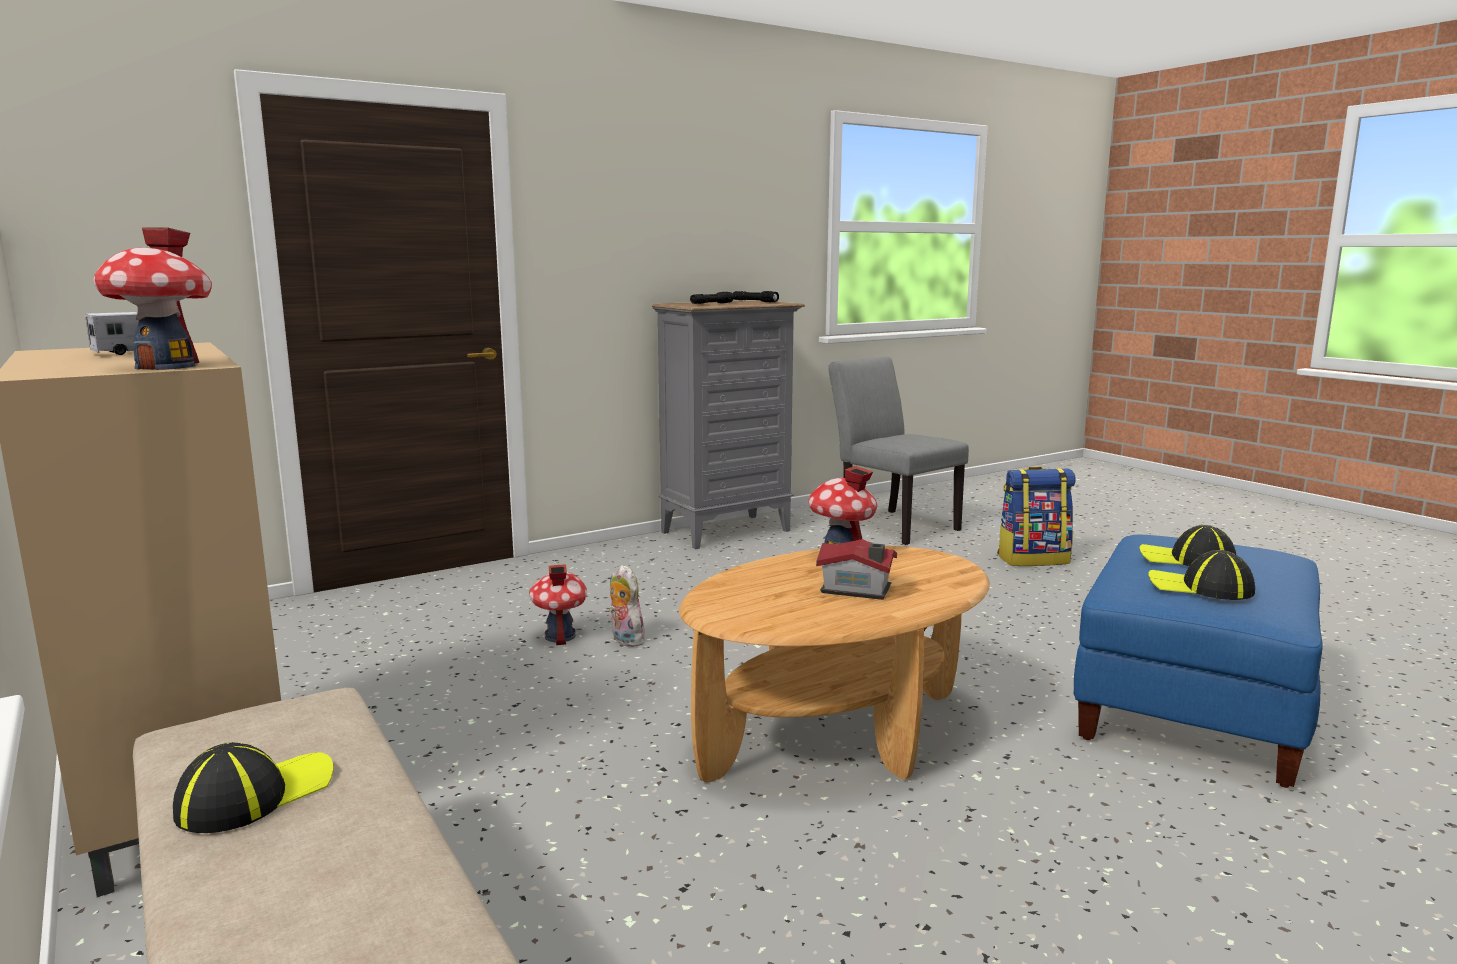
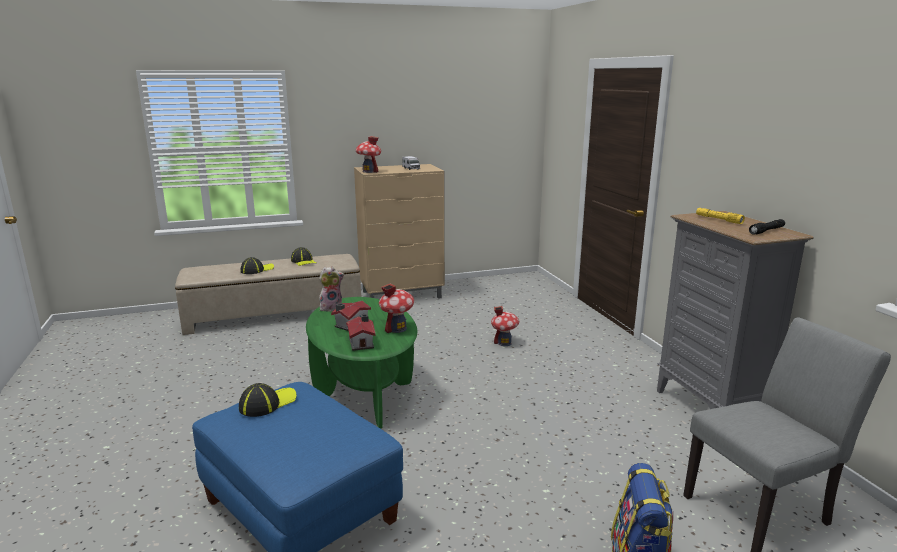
camera: 105 degrees right, 5 degrees up
(624, 640) = (493, 356): plush toy -> plush toy (331, 307)
(711, 303) = (718, 220): black flashlight -> yellow flashlight
(836, 734) = (364, 390): brown coffee table -> green coffee table
(925, 570) = (362, 342): none -> toy house
(1187, 560) = (308, 420): cap -> cap (257, 270)

